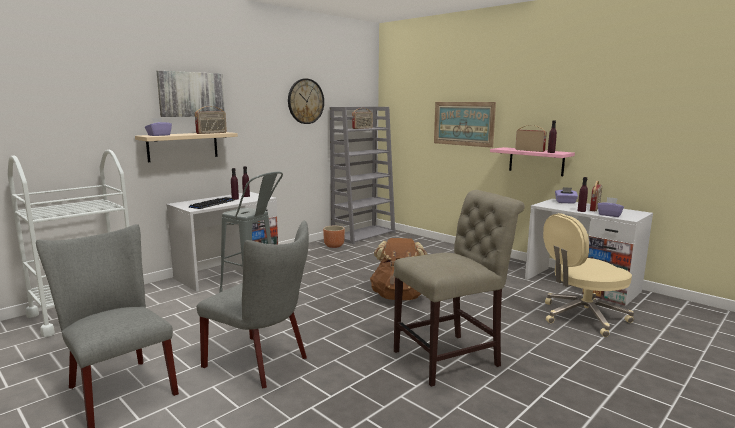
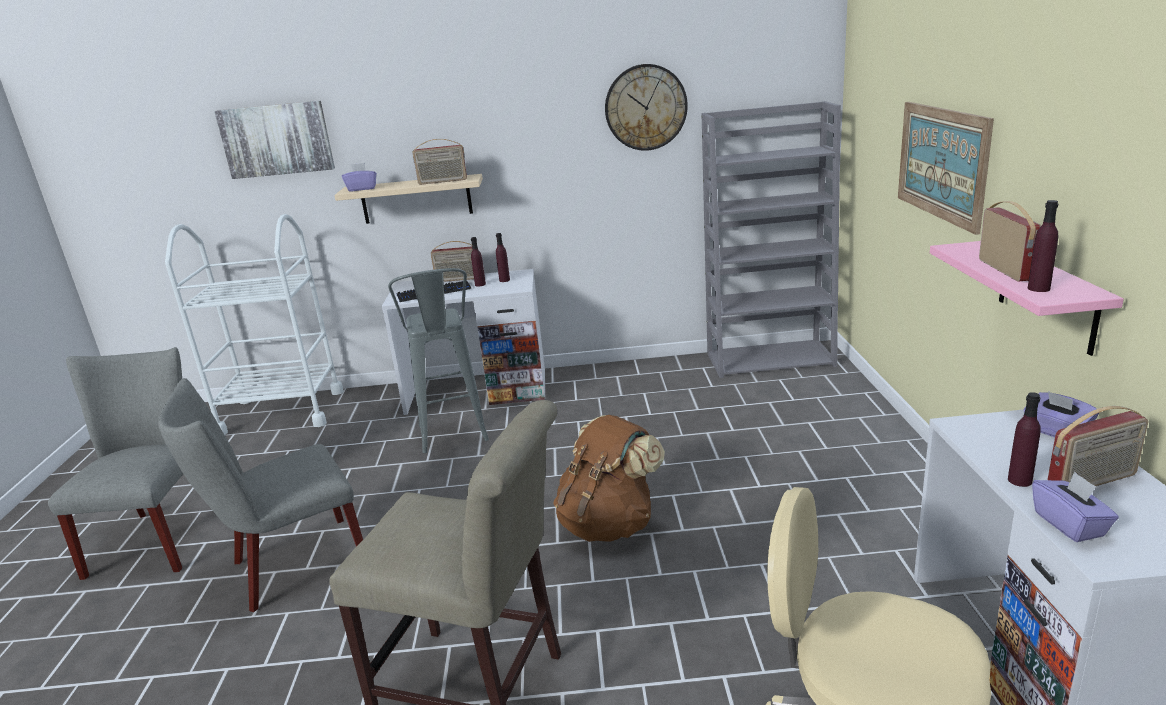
camera: 45 degrees right, 10 degrees up
(191, 94) = (422, 119): picture -> picture (276, 139)
(261, 363) = (291, 567): grey chair -> grey chair turned 75 degrees clockwise
(334, 246) = (684, 374): brown planter -> none
(362, 128) = (776, 153): radio -> radio (458, 279)

